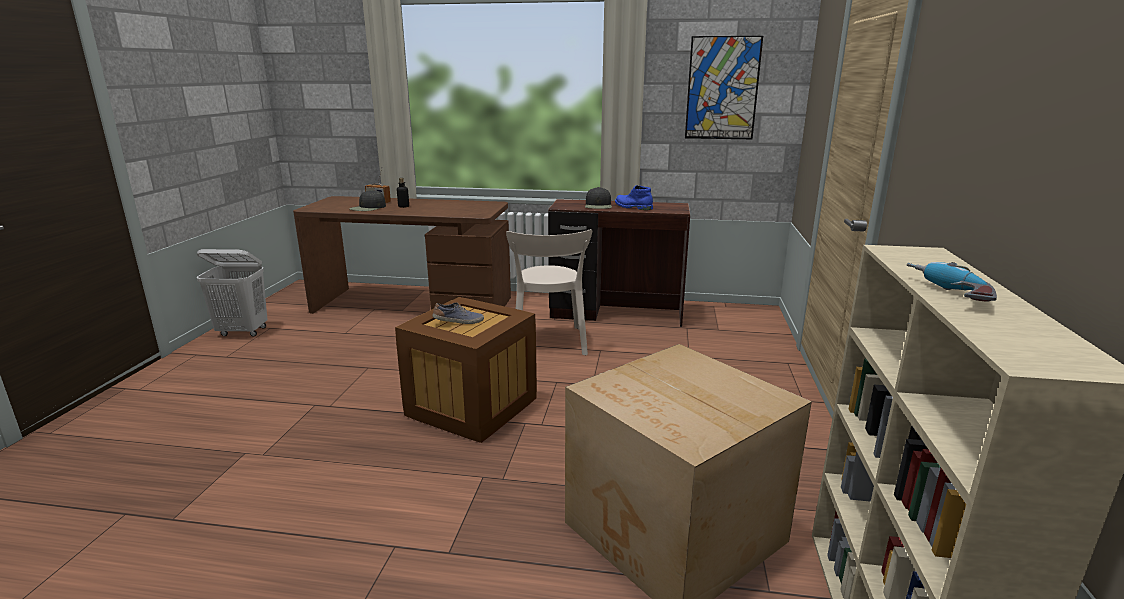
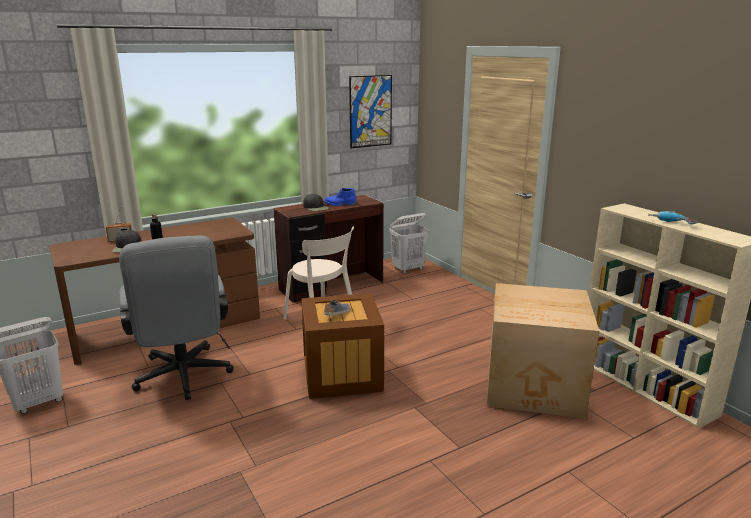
camera: 40 degrees left, 0 degrees up
(350, 352) = (183, 378): none -> grey office chair
(738, 322) = (408, 269): none -> white laundry basket

